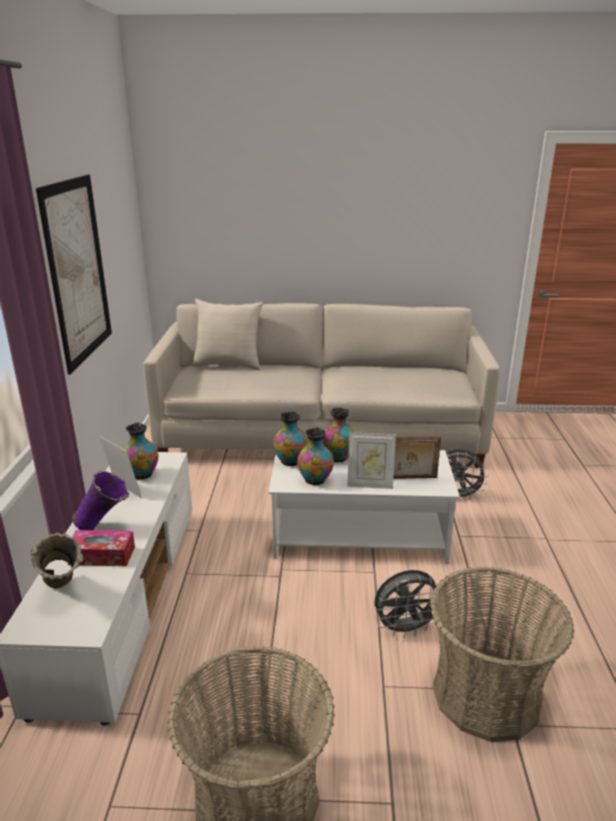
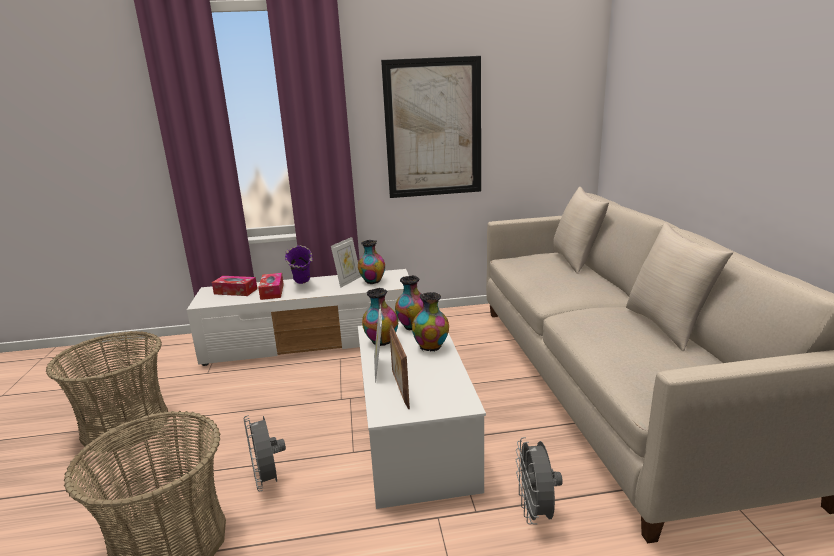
camera: 80 degrees right, 5 degrees down
(64, 594) = (235, 291): beige vase -> tissue box
(374, 366) = (667, 326): none -> beige pillow

